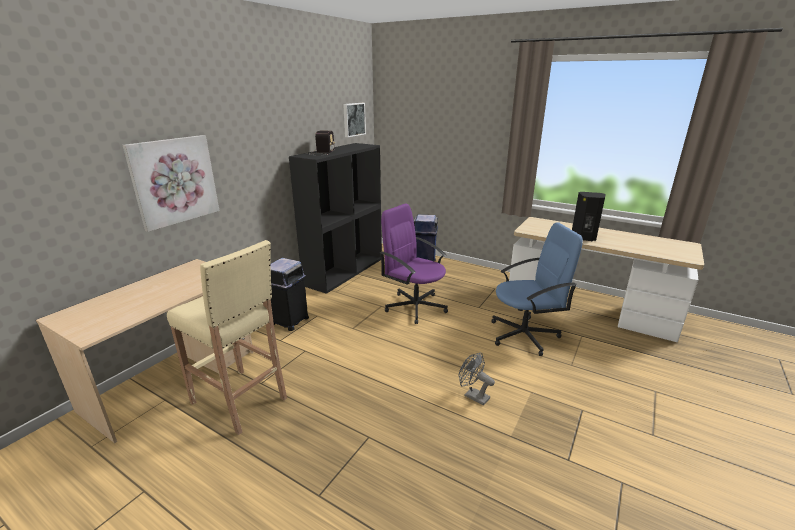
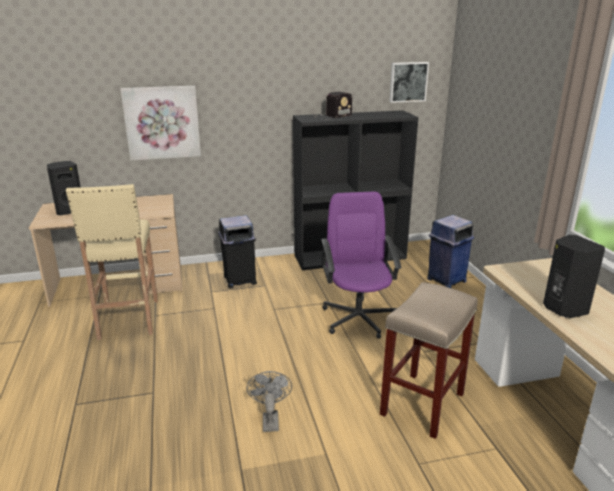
camera: 45 degrees right, 0 degrees up
(102, 312) = (69, 211): none -> black speaker
(524, 335) = (422, 405): blue office chair -> beige stool

